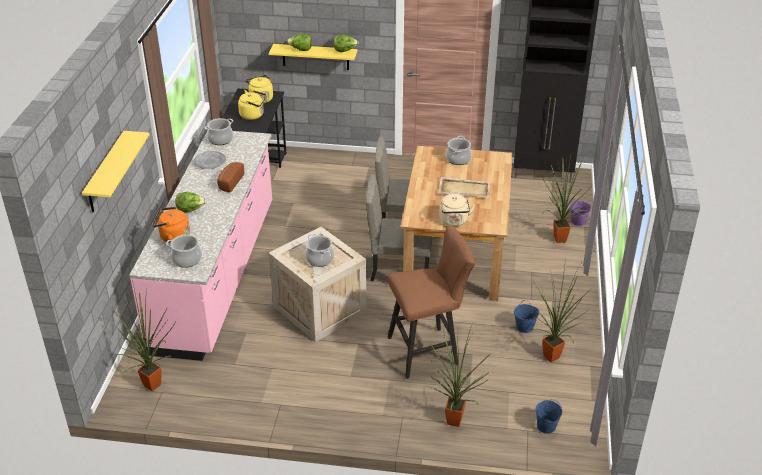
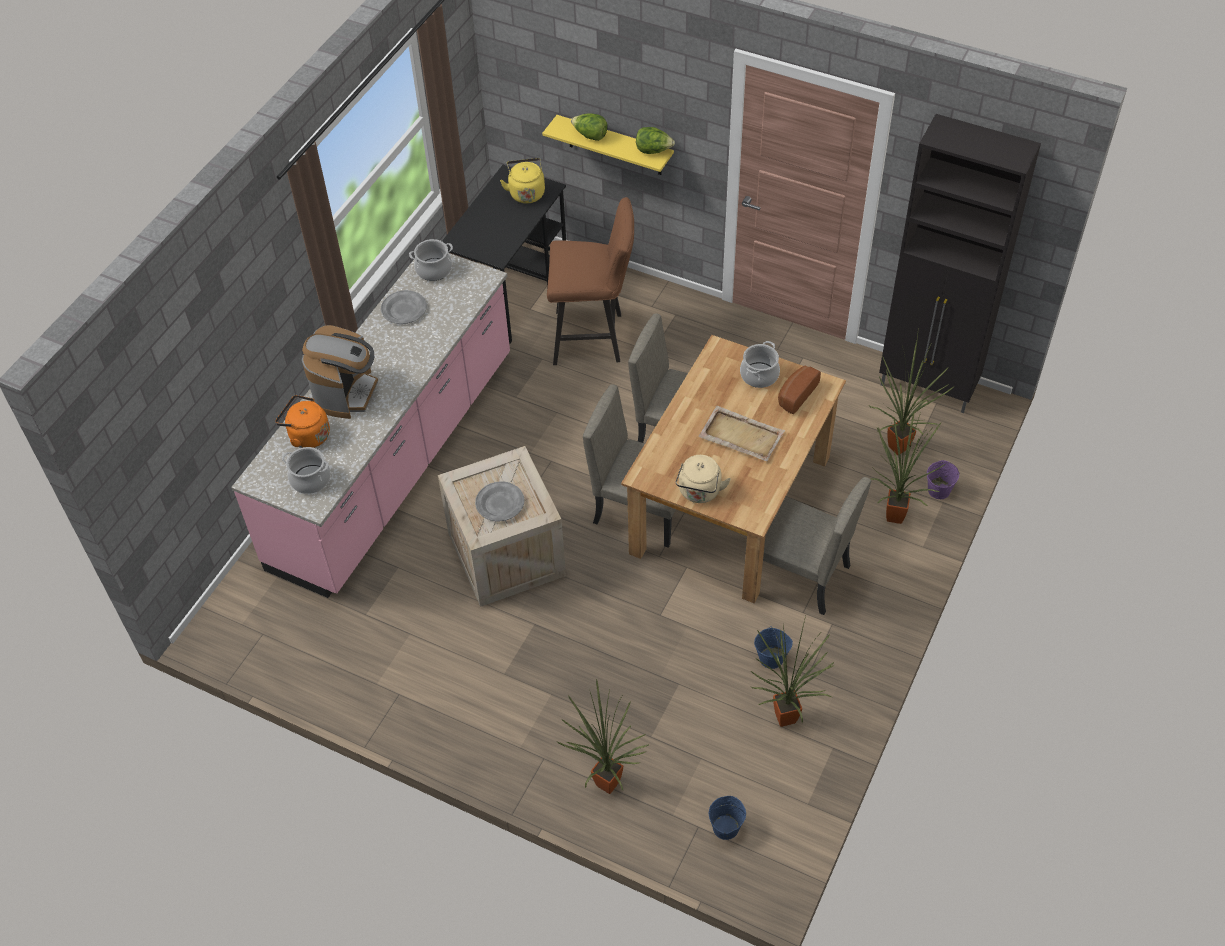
camera: 20 degrees right, 15 degrees up
(106, 173) = (210, 356): yellow shelf -> none
(155, 384) = (258, 619): potted plant -> potted plant (901, 446)
(190, 210) = (346, 392): lettuce -> coffee machine
(229, 182) = (415, 354): bread -> bread (795, 395)
(253, 115) = (504, 224): yellow kettle -> none
(320, 259) = (500, 503): cooking pot -> grey plate
(428, 350) = (622, 661): brown stool -> brown stool (594, 338)
(517, 280) = (798, 574): none -> beige chair

